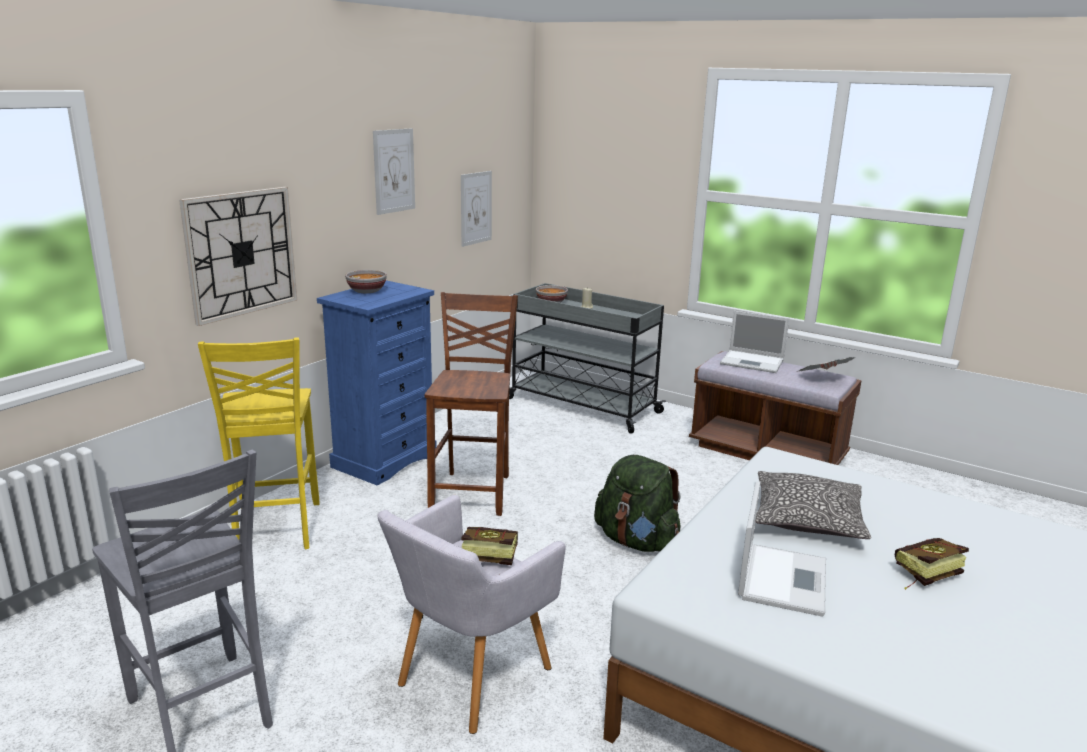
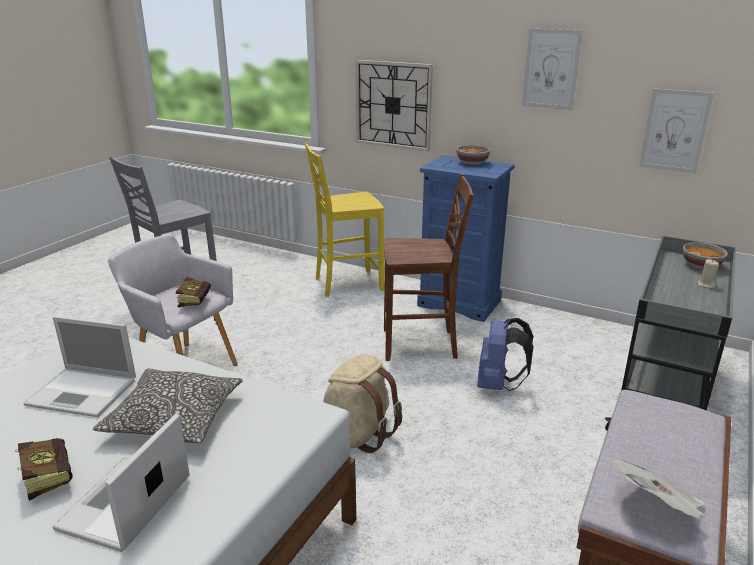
camera: 85 degrees right, 5 degrees up
(560, 463) = (498, 385): none -> blue backpack
(637, 541) = (358, 435): green backpack -> beige backpack
(753, 362) = (675, 435): laptop -> laptop (124, 505)

